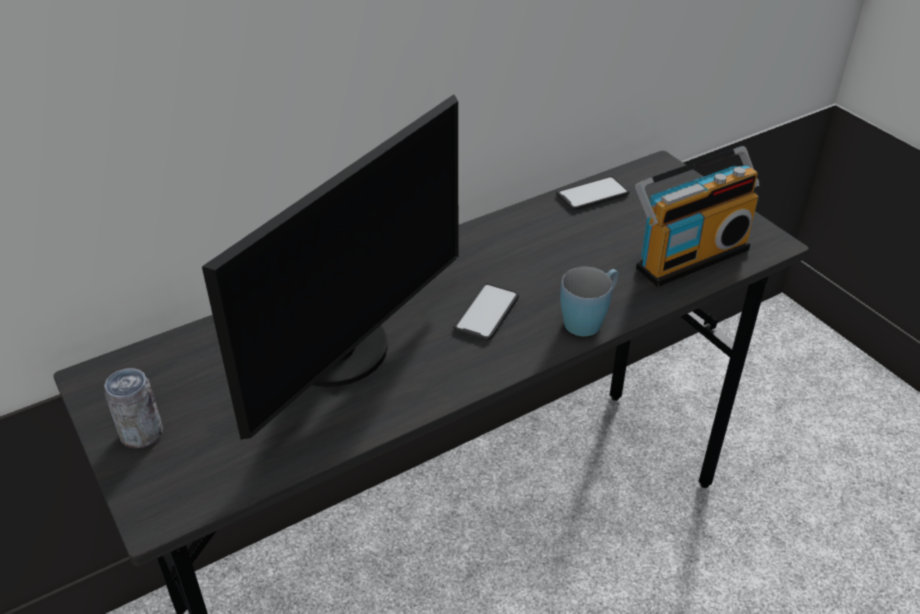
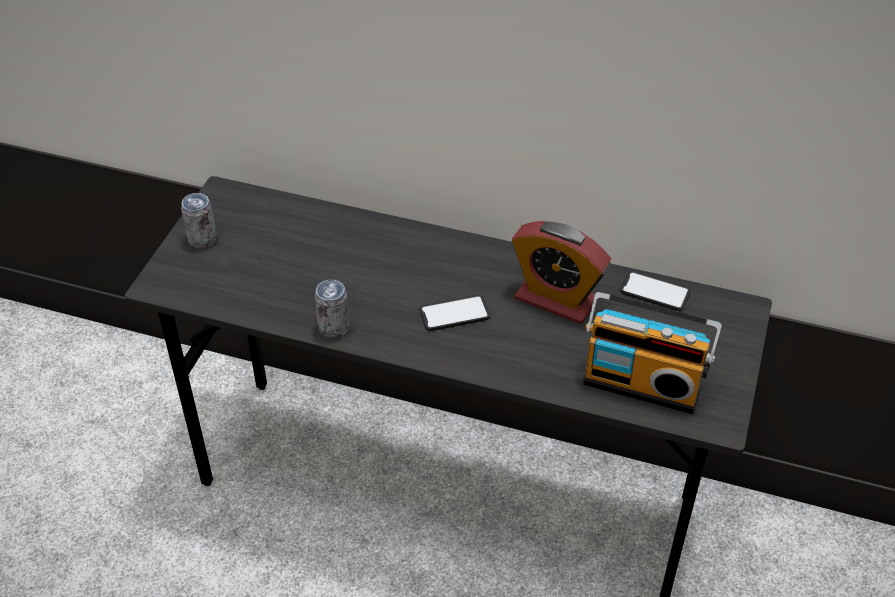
camera: 50 degrees right, 5 degrees up
(343, 352) = (346, 274): monitor -> none
(407, 402) = (334, 328): none -> can
(540, 246) = (556, 299): none -> alarm clock
(589, 319) = (504, 367): blue mug -> none

